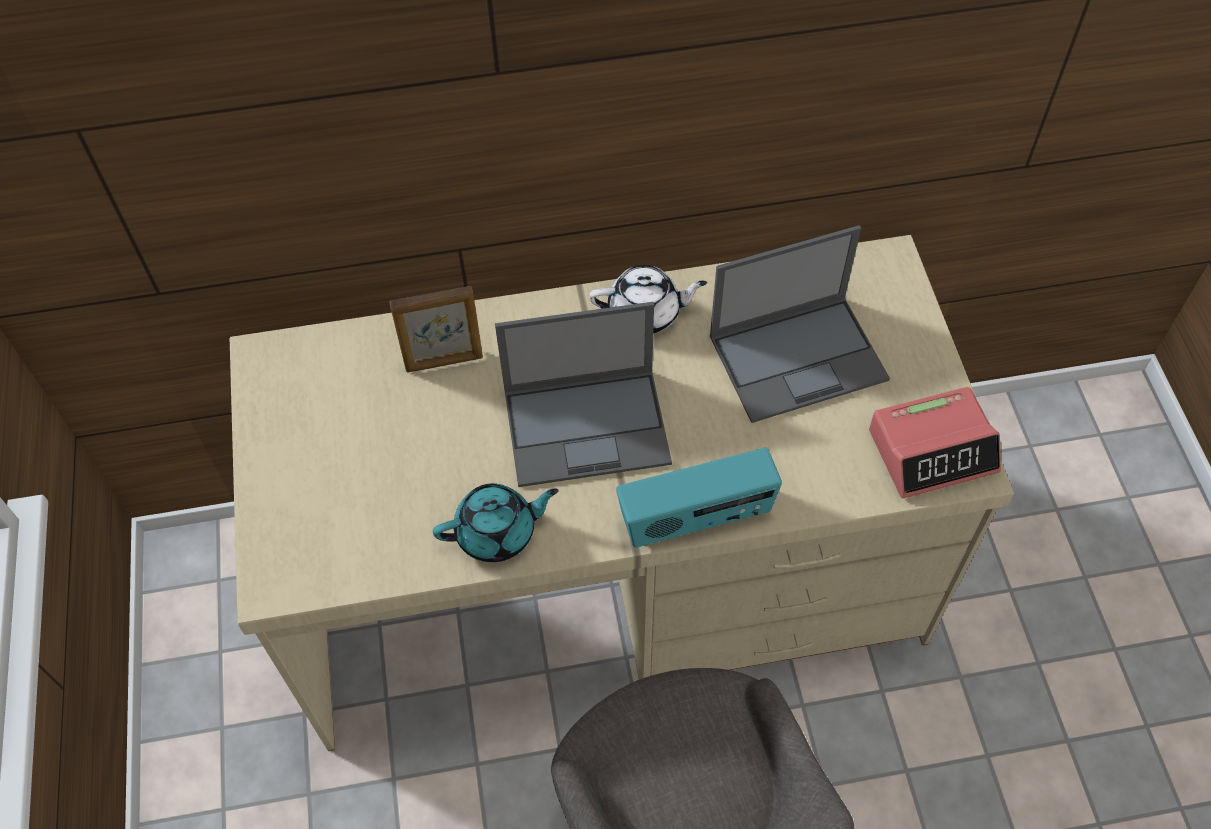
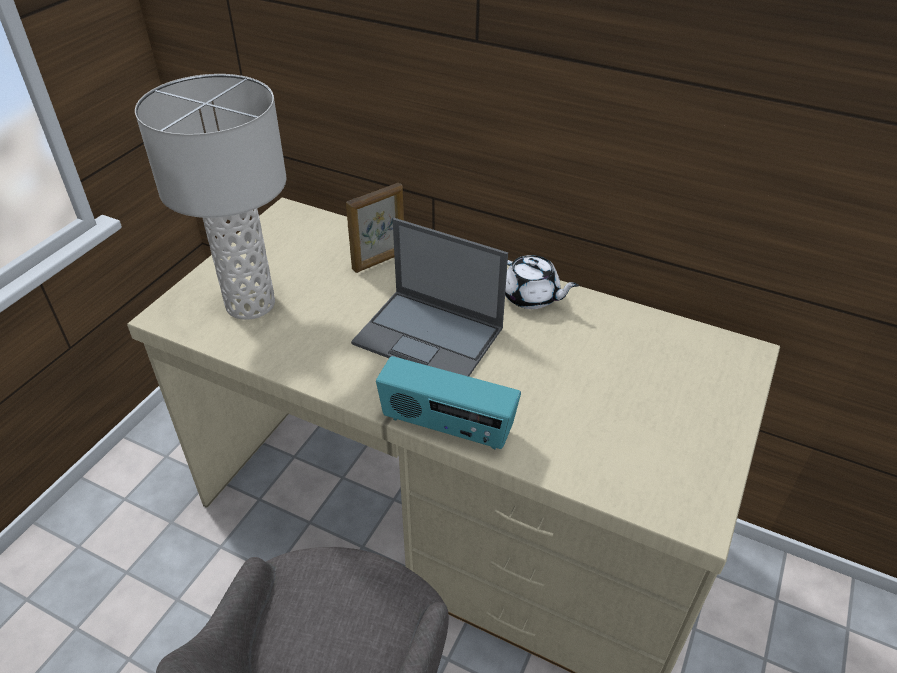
camera: 35 degrees right, 15 degrees down
(354, 507) = (250, 303): none -> white table lamp
(444, 362) = (379, 261): picture frame -> picture frame turned 60 degrees counterclockwise
(497, 532) = (313, 360): turquoise teapot -> none
(799, 357) = (619, 374): laptop -> none
(933, 450) = (676, 488): alarm clock -> none

